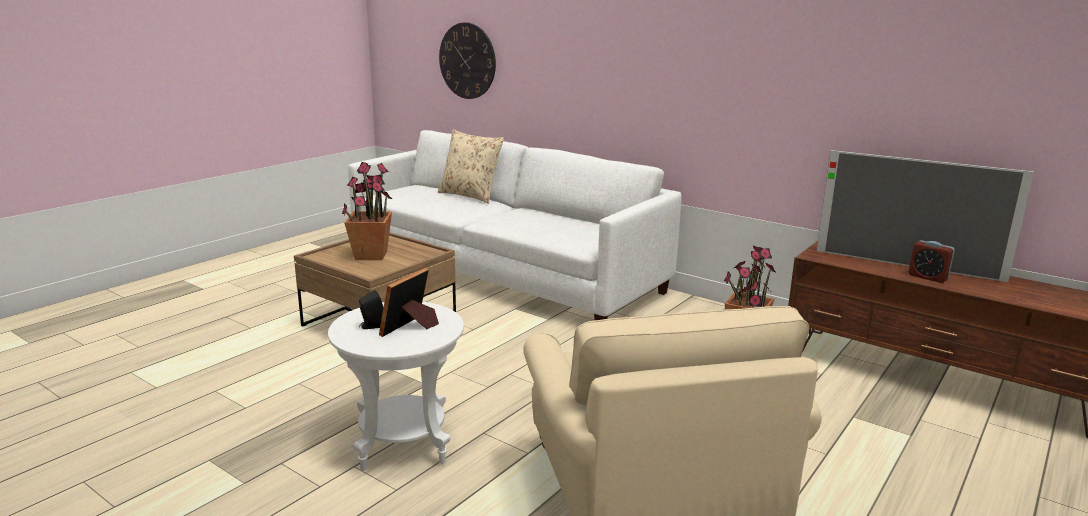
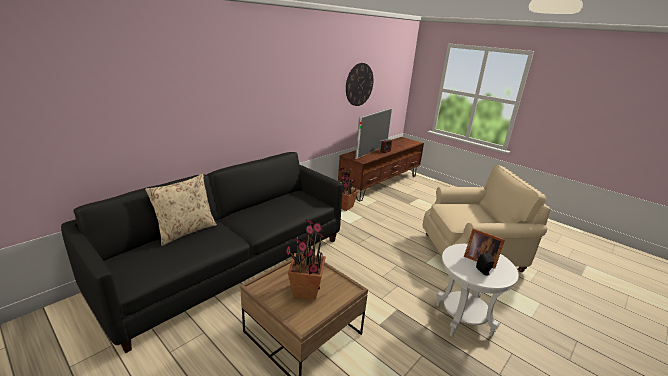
camera: 85 degrees left, 5 degrees up
(467, 61) = (94, 124): wall clock -> wall clock (359, 84)
(505, 273) = (229, 264): white sofa -> black sofa

